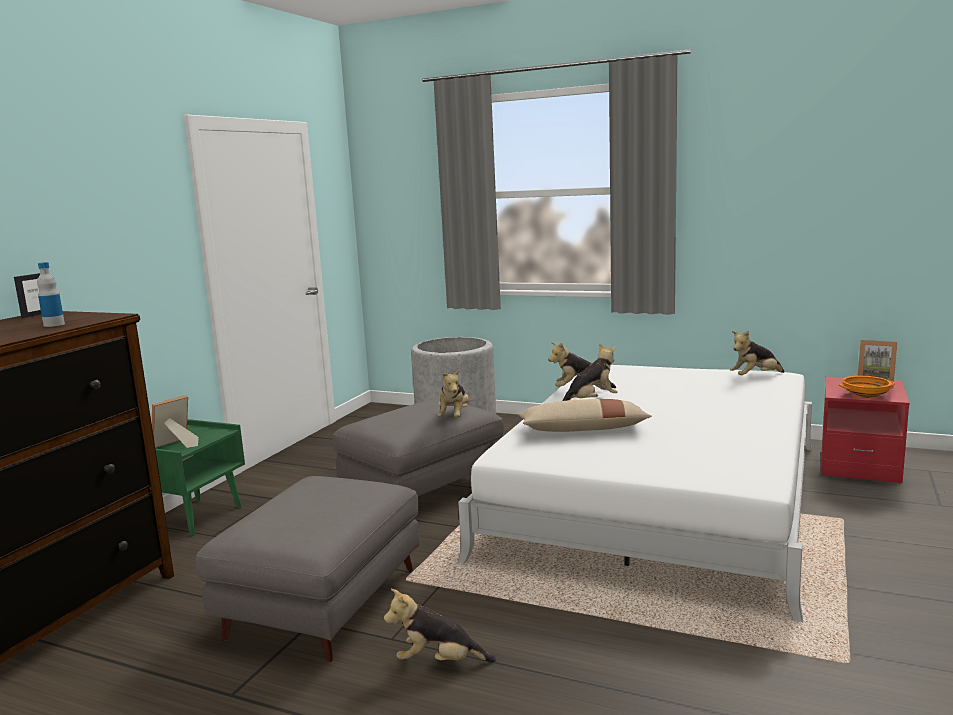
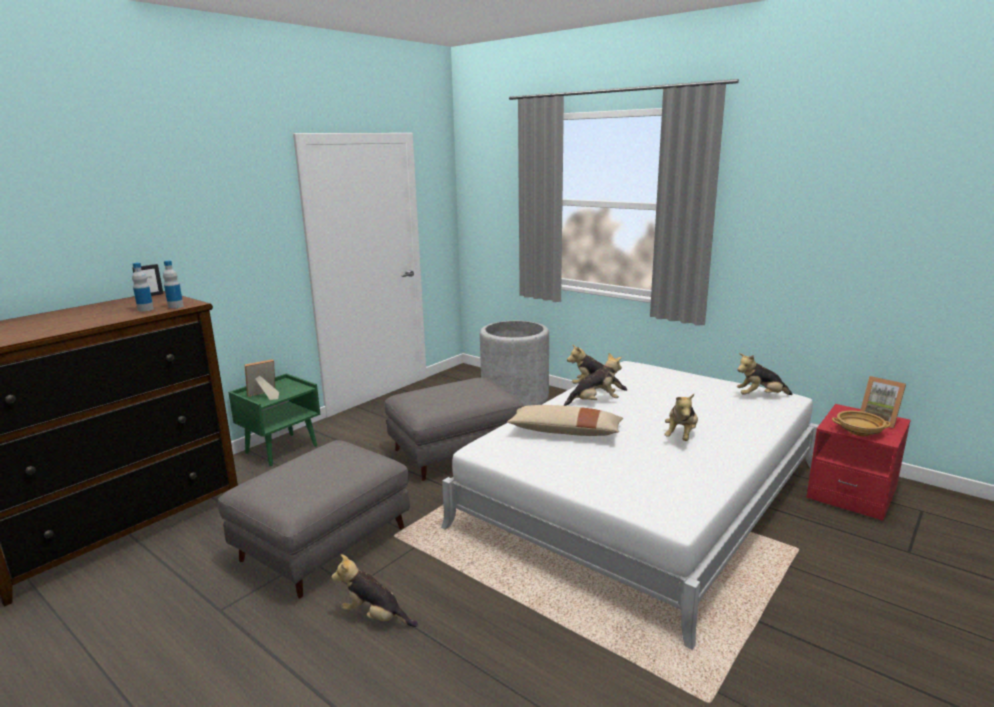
camera: 15 degrees right, 5 degrees up
(93, 319) = (175, 306): none -> bottle
(454, 416) = (479, 399): plush toy -> plush toy (681, 436)
(865, 395) = (858, 432): orange bowl -> beige bowl

